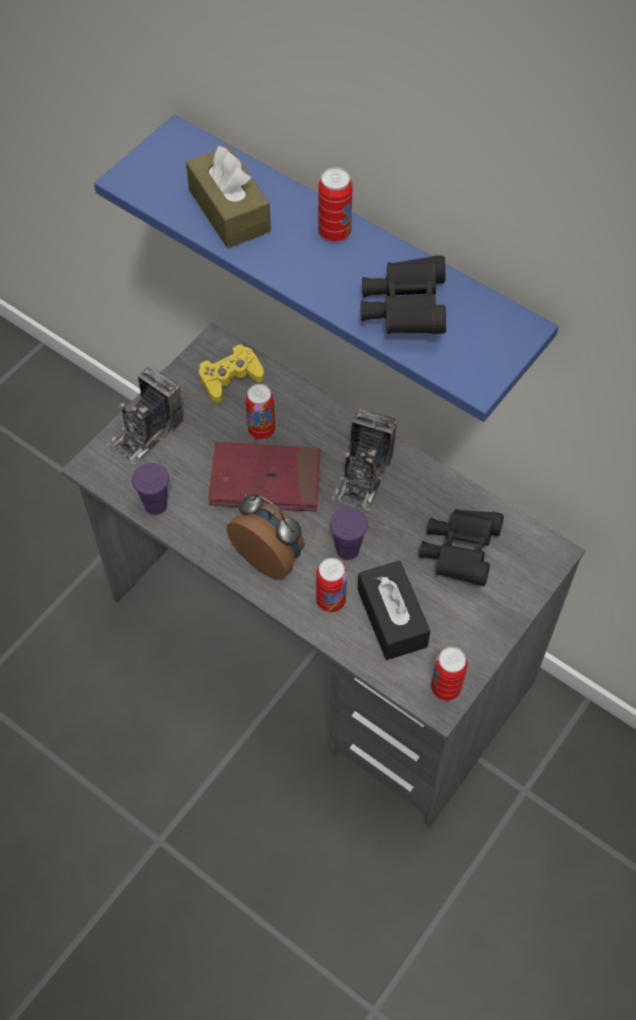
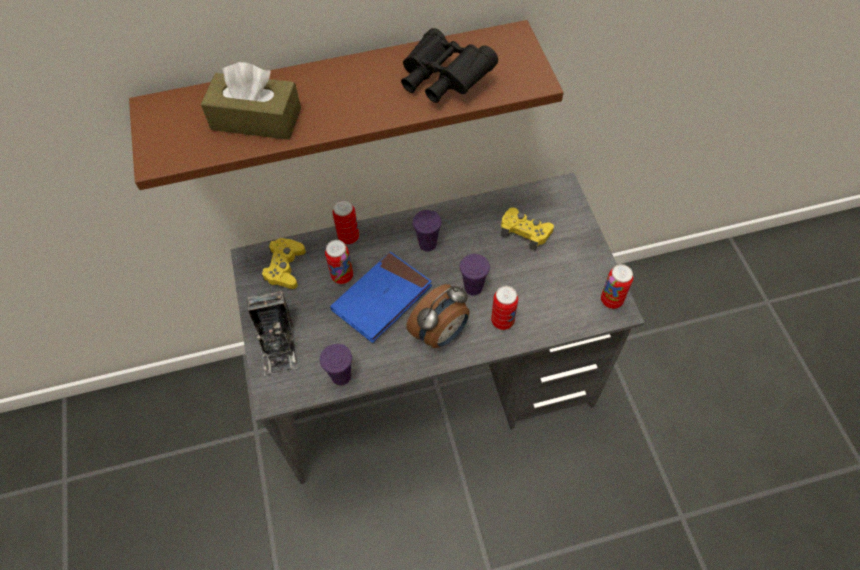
camera: 50 degrees left, 0 degrees up
(265, 480) = (382, 298): red book -> blue book
(270, 556) = (441, 333): alarm clock -> alarm clock turned 150 degrees clockwise
(334, 233) = (339, 76): can -> can (348, 237)
(354, 254) = (340, 94): blue shelf -> brown shelf
(363, 475) = (427, 244): camera -> purple cup
(392, 618) = (541, 296): black tissue box -> none
(460, 552) = (525, 231): black binoculars -> yellow game controller

